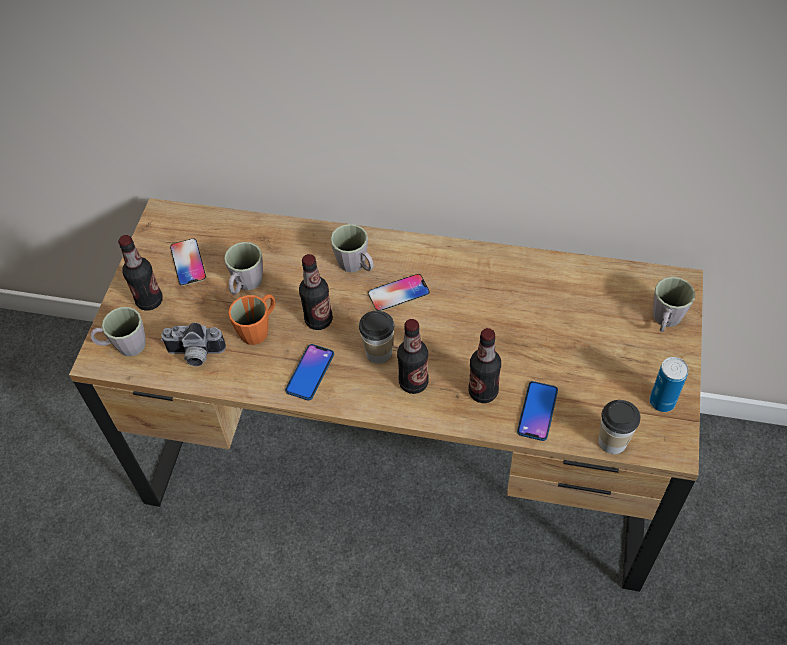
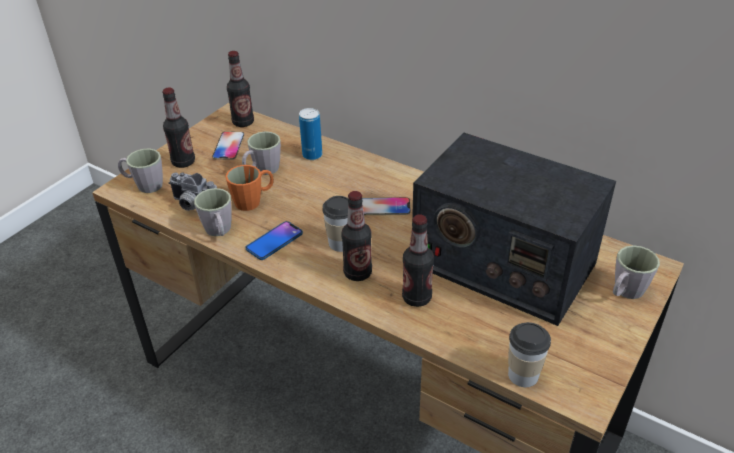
camera: 20 degrees right, 15 degrees down
(319, 320) = (305, 208): bottle -> bottle (243, 122)
(356, 266) = (359, 180): grey mug -> grey mug (219, 232)
(537, 411) = (460, 328): phone -> none
(543, 325) = (502, 263): none -> radio
(662, 401) = (591, 357): can -> can (312, 155)

